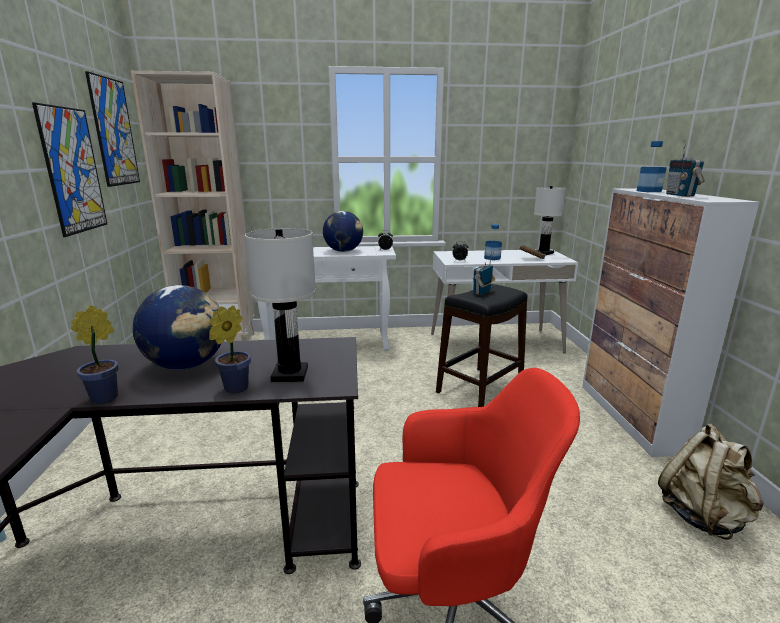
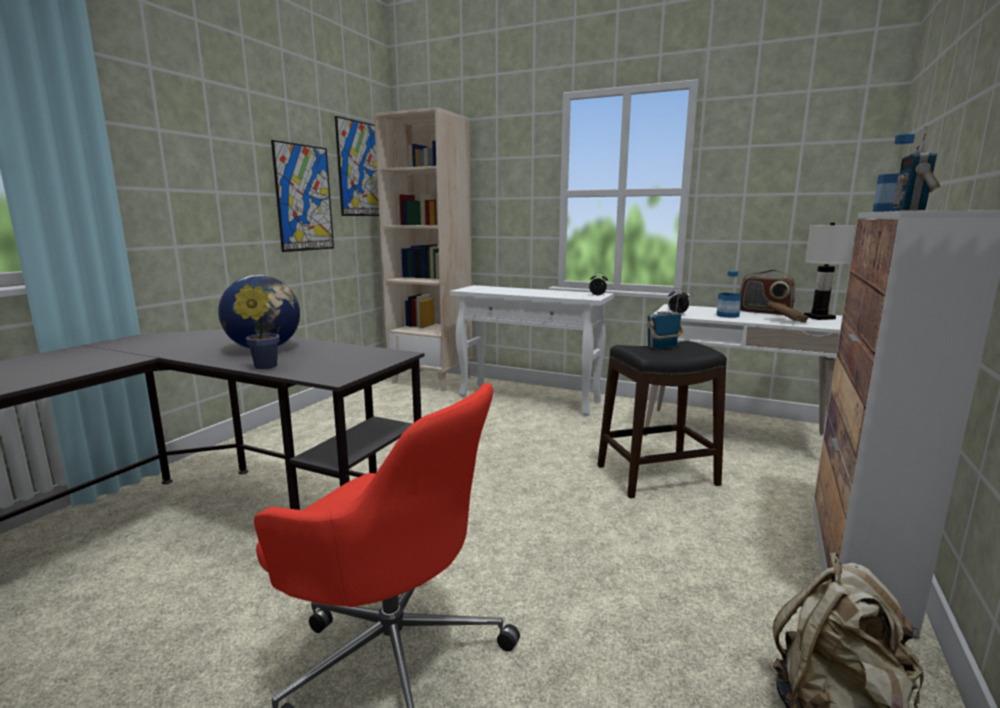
camera: 30 degrees right, 5 degrees down
(108, 396) = (186, 356): potted plant -> none
(289, 374) = (317, 366): white table lamp -> none
(343, 251) = (550, 293): globe -> none
(507, 252) = (764, 312): none -> radio

